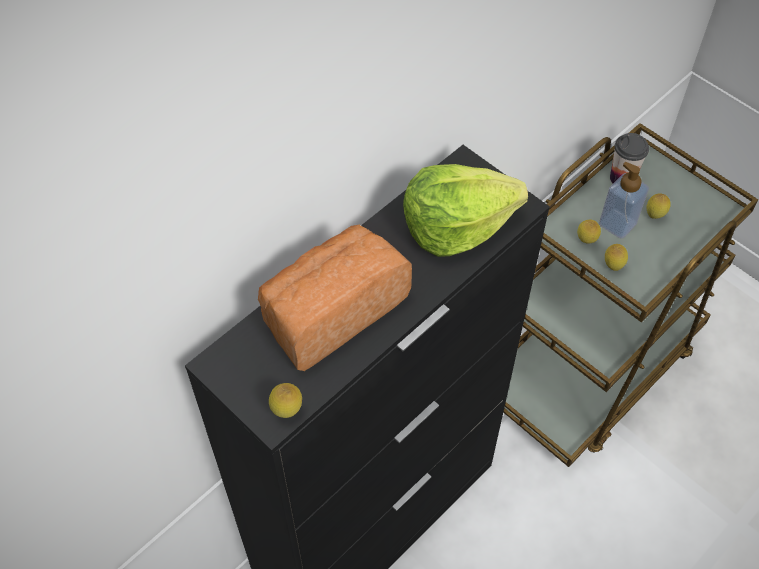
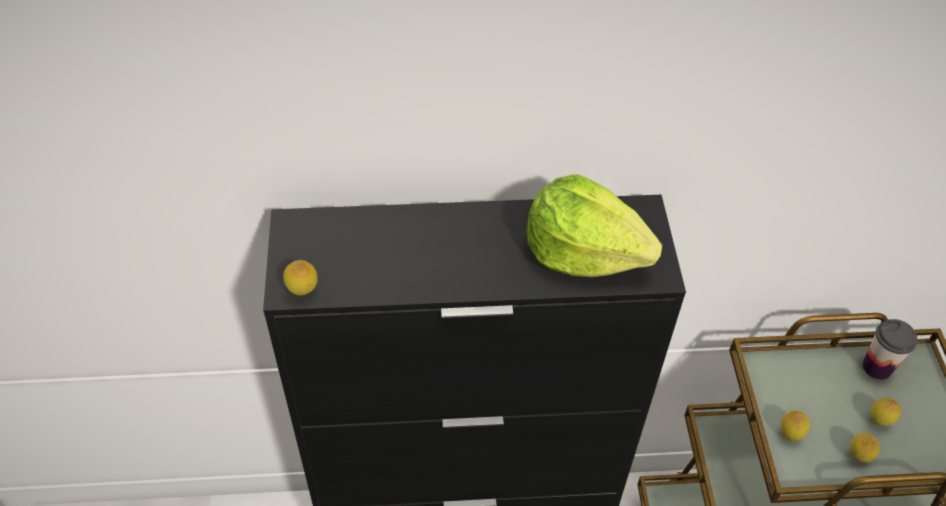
camera: 40 degrees right, 5 degrees down
(331, 311) = (413, 246): bread -> none
(586, 241) = (784, 395): lemon -> lemon (858, 457)
(617, 224) = (831, 402): soap dispenser -> none

